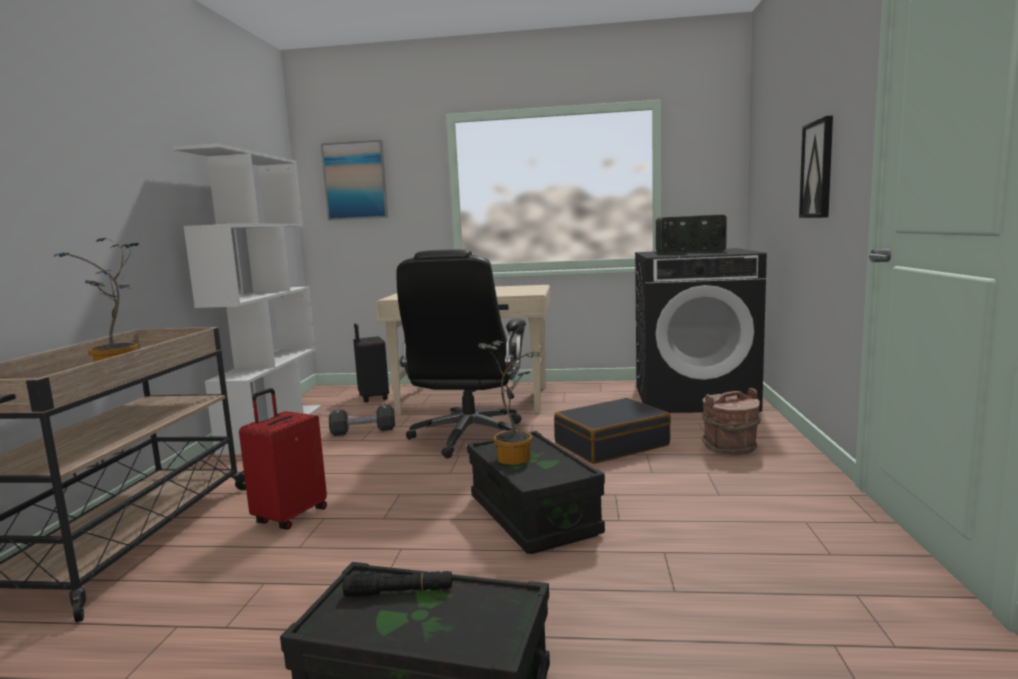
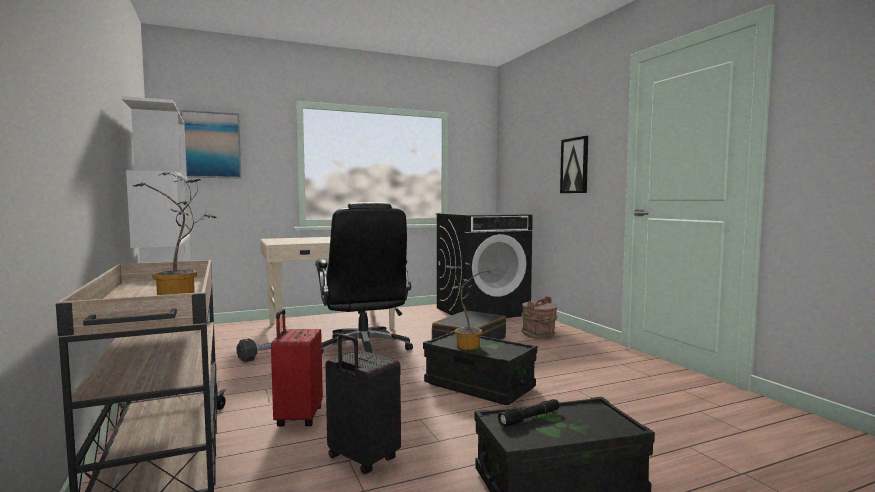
camera: 30 degrees left, 5 degrees down
(372, 398) = (235, 333): black suitcase -> black suitcase (361, 459)
(689, 251) = (477, 213): radio -> none

